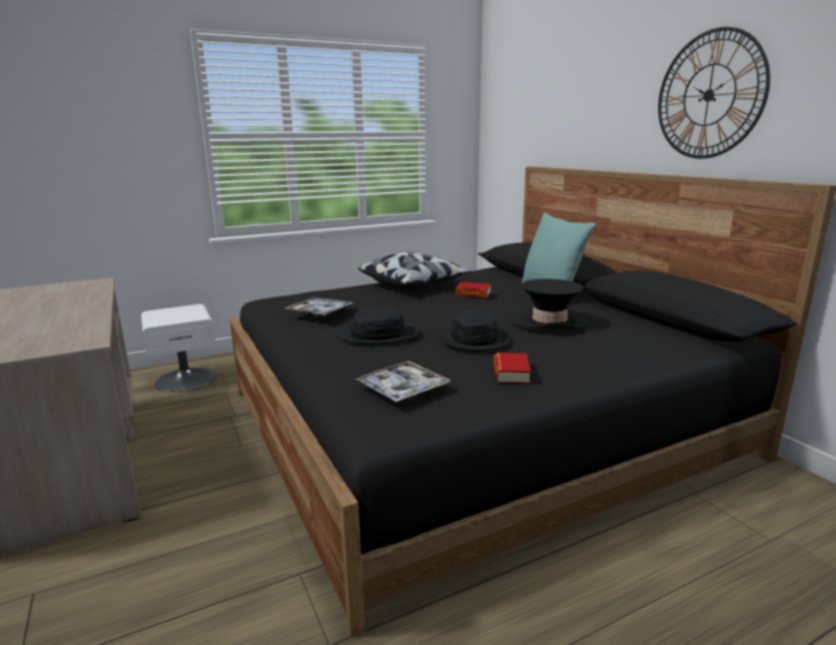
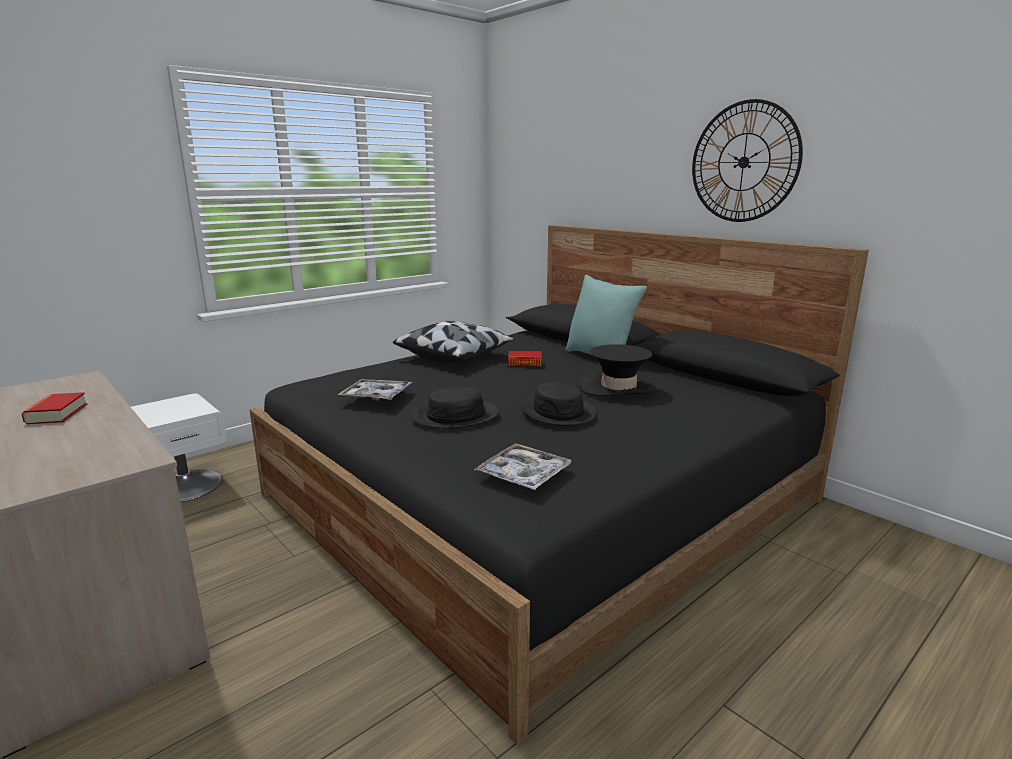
camera: 15 degrees left, 0 degrees up
(511, 373) = (618, 446): book -> book (57, 414)

